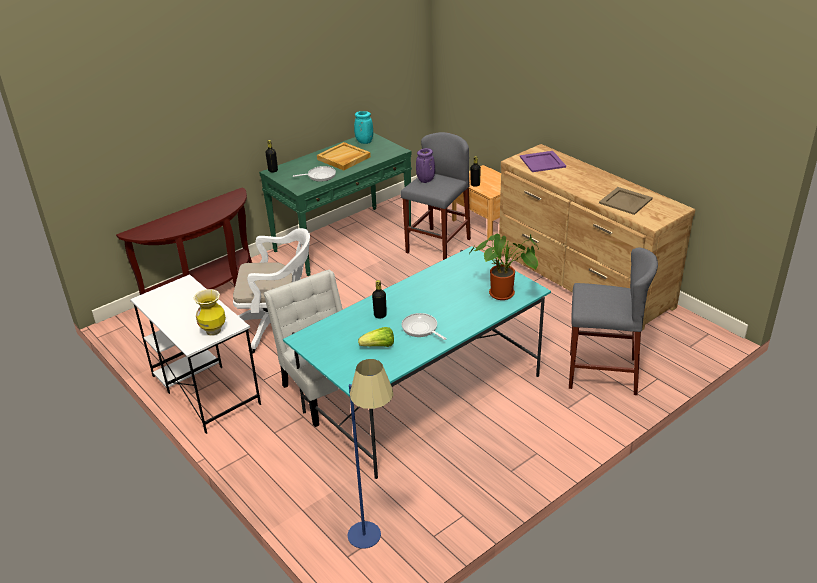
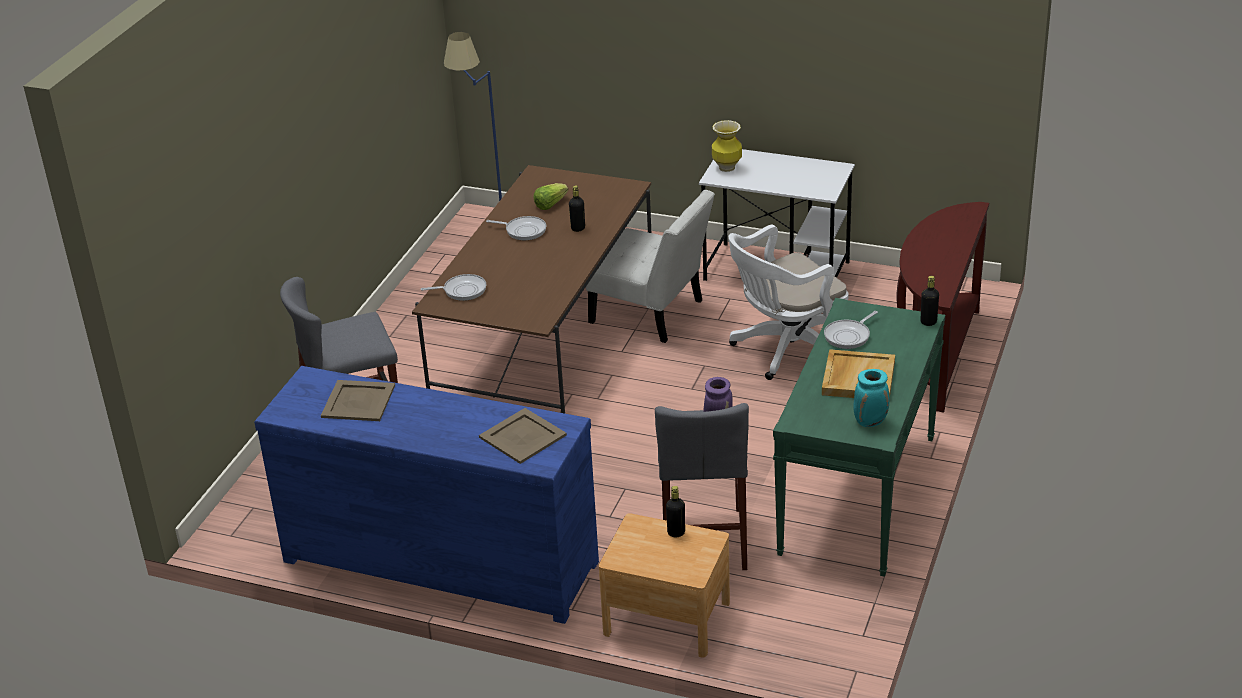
camera: 150 degrees right, 0 degrees up
(423, 393) = (545, 345): turquoise dining table -> brown dining table
(505, 294) = (462, 290): potted plant -> frying pan
(543, 162) = (521, 436): purple tray -> beige tray
(582, 280) = (440, 560): brown dresser -> blue dresser

